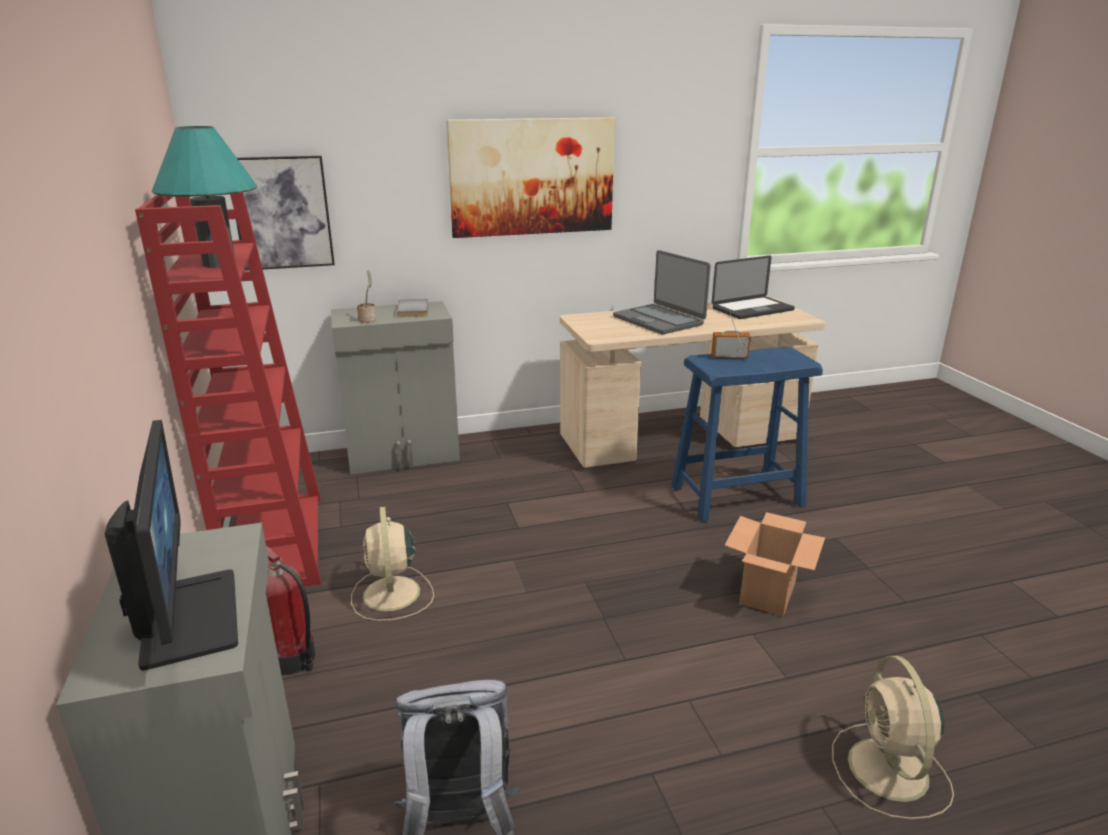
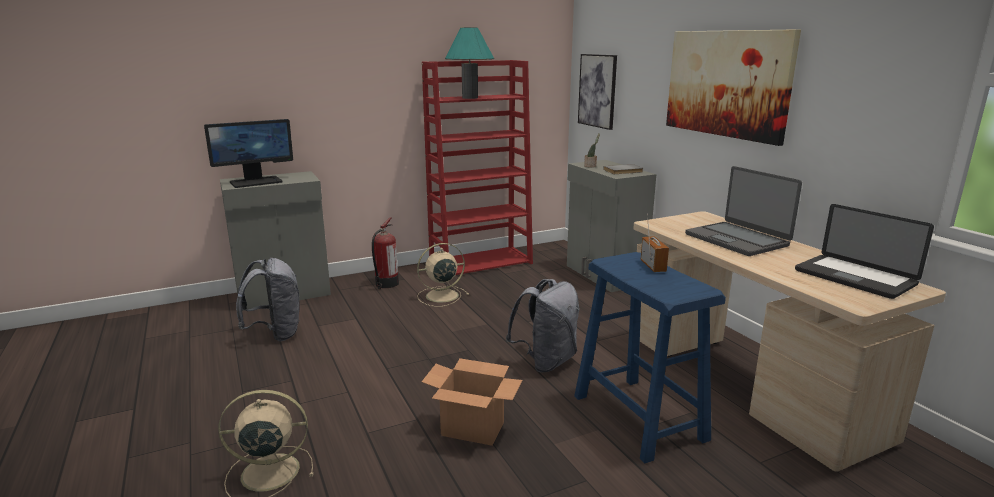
camera: 80 degrees right, 5 degrees down
(626, 528) = (546, 361): none -> grey backpack
(659, 320) = (737, 240): laptop -> laptop turned 75 degrees counterclockwise

